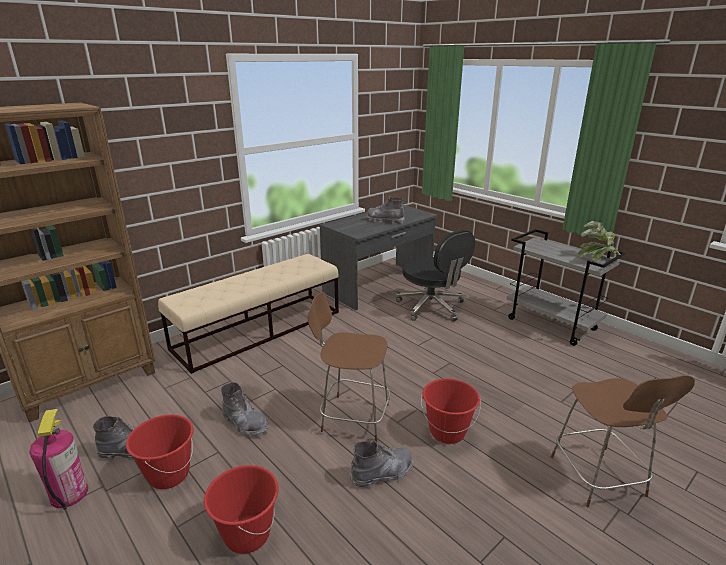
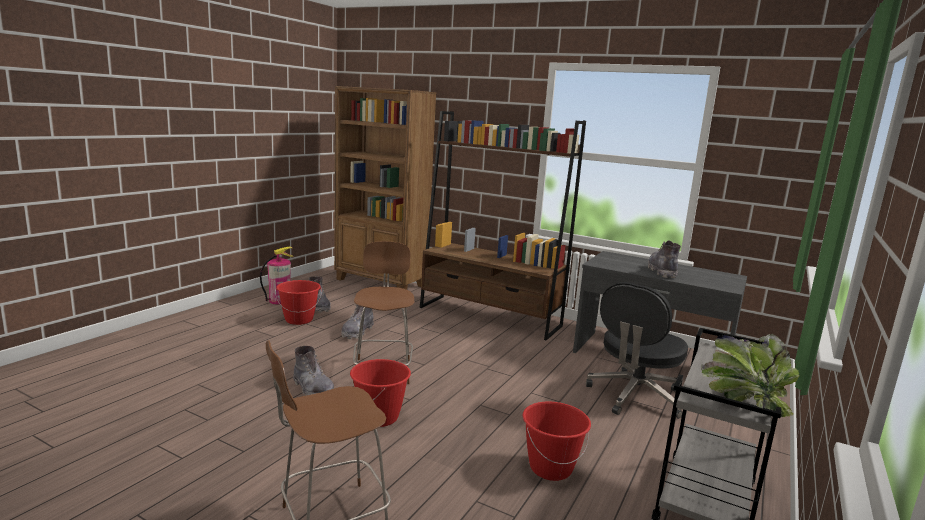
camera: 70 degrees right, 10 degrees down
(247, 534) = (249, 349): red bucket -> red bucket (550, 468)
(259, 329) = (489, 317): beige bench -> brown bookcase

